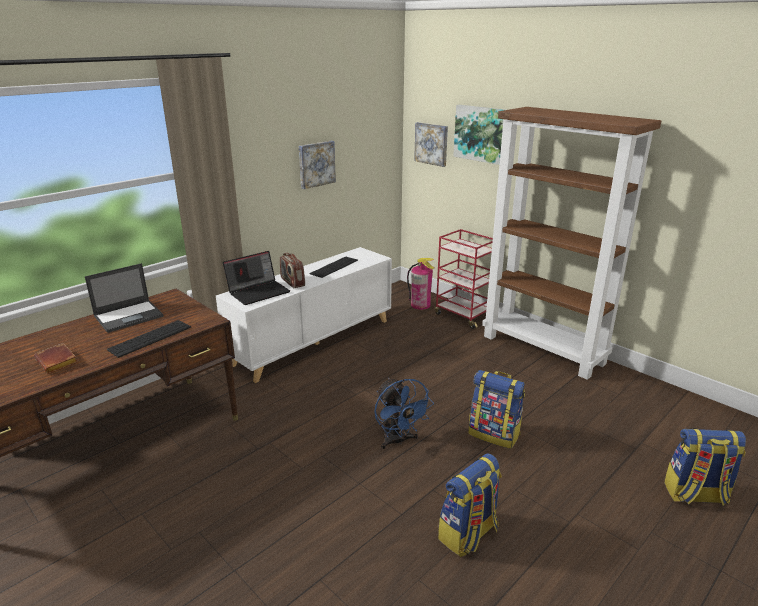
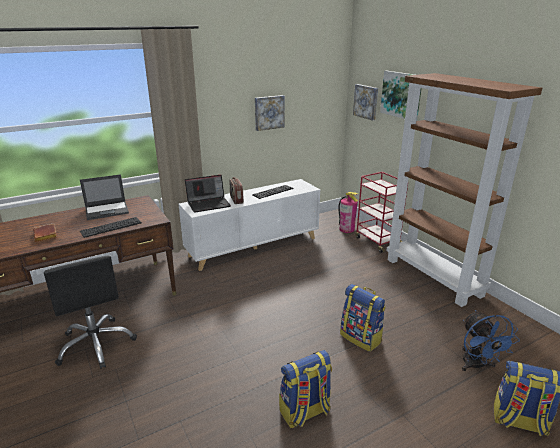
camera: 15 degrees right, 0 degrees up
(155, 504) = (96, 344): none -> black office chair
(398, 441) = (283, 330): blue fan -> blue fan (477, 366)

